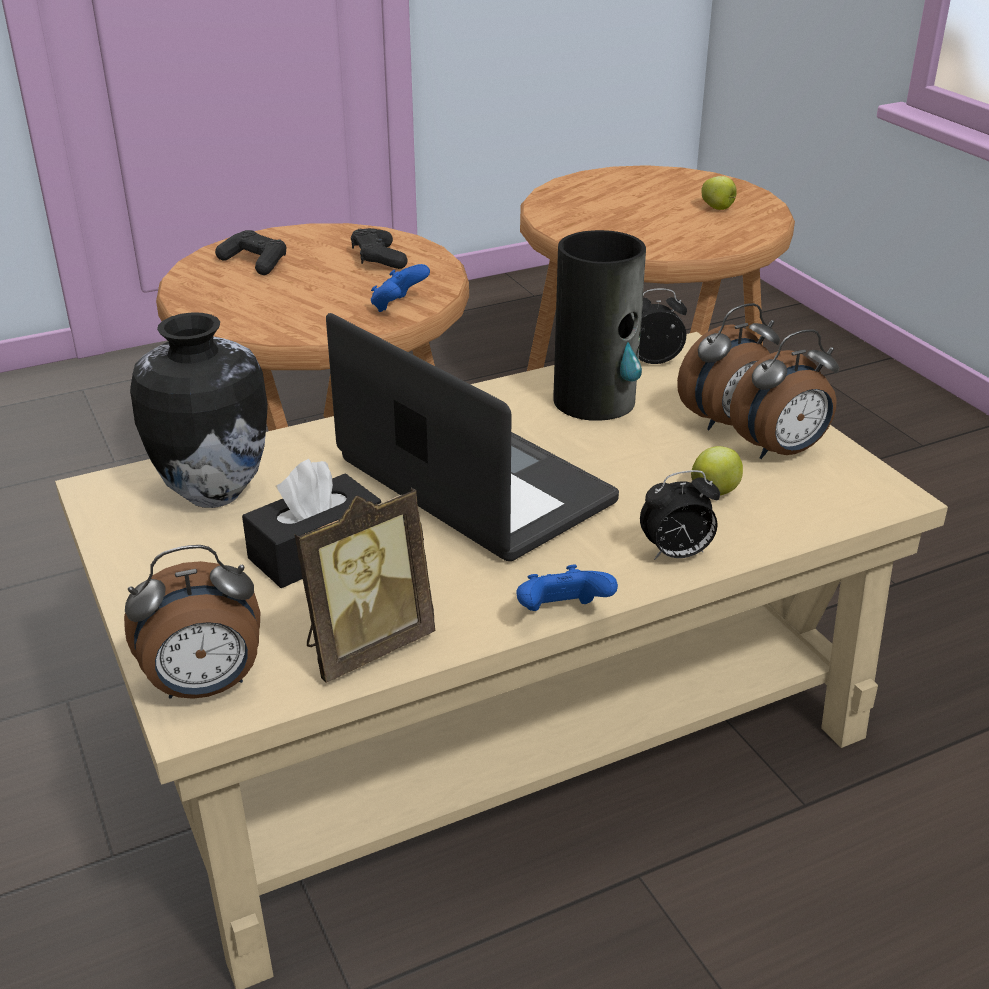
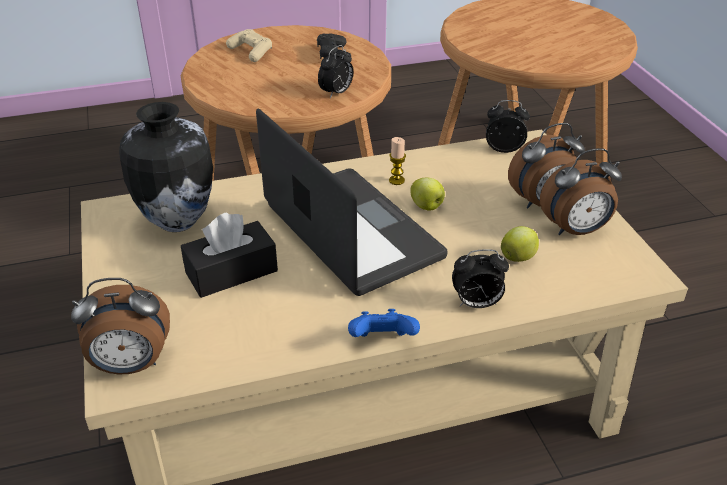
camera: 10 degrees right, 5 degrees up
(255, 262) = (251, 52): black game controller -> beige game controller
(365, 646) = (243, 348): picture frame -> none
(398, 306) = (336, 93): blue game controller -> alarm clock
(517, 412) = (396, 180): none -> candle
(595, 401) = (453, 177): vase -> none
(718, 208) = (583, 34): apple -> apple (427, 207)

